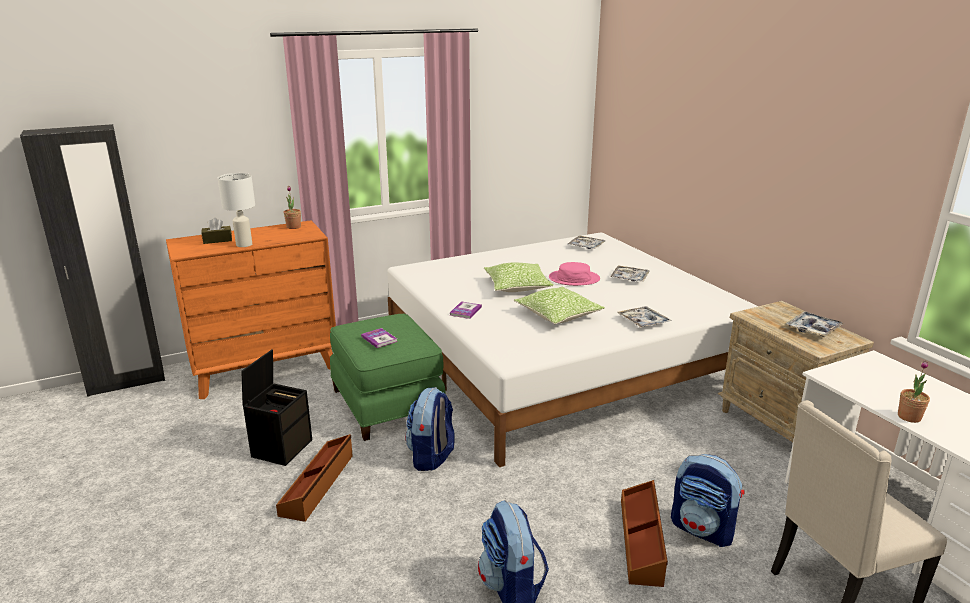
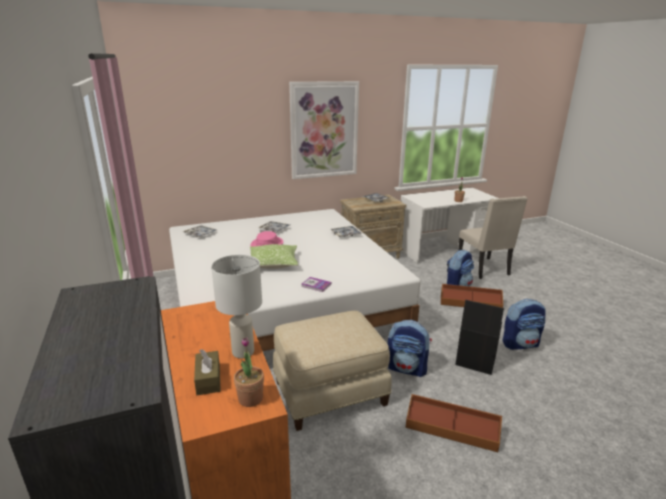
camera: 85 degrees left, 0 degrees up
(282, 447) = (400, 462): black storage box -> black storage box (474, 361)
(293, 227) = (182, 320): potted plant -> potted plant (250, 398)
(379, 339) = (342, 333): book -> none
(388, 404) = (329, 391): green ottoman -> beige ottoman
(558, 315) = (331, 255): pillow -> none
(783, 168) = (324, 130): none -> picture

